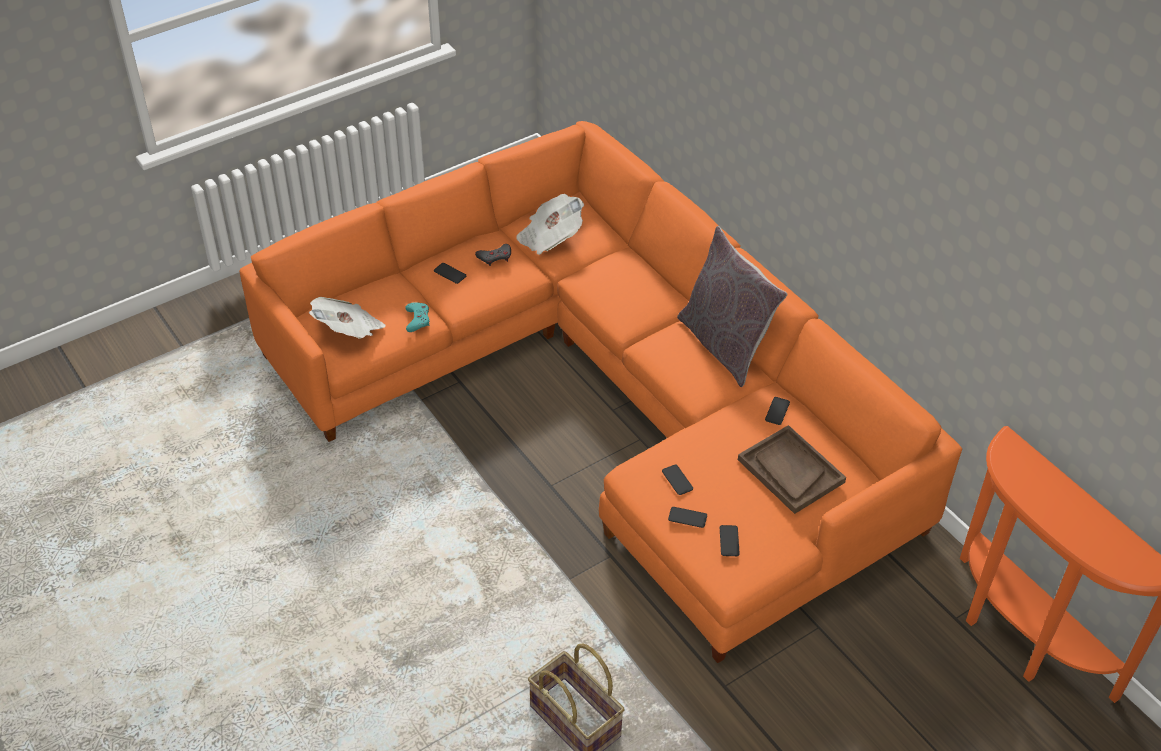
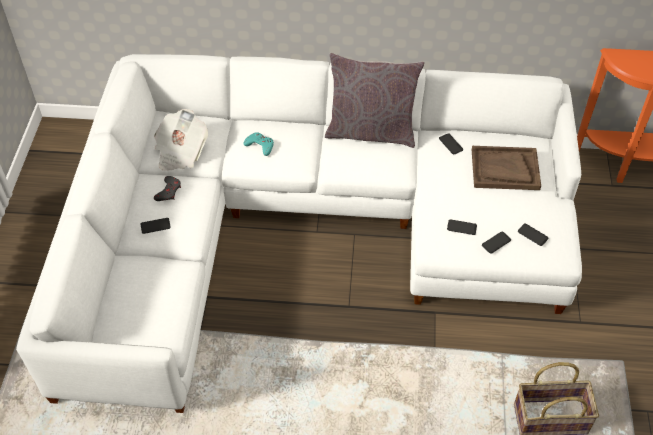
camera: 50 degrees left, 5 degrees up
(349, 331) = (146, 321): newspaper -> none
(417, 319) = (179, 273): turquoise game controller -> turquoise game controller (260, 145)
(608, 397) = (304, 227): orange sofa -> white sofa

